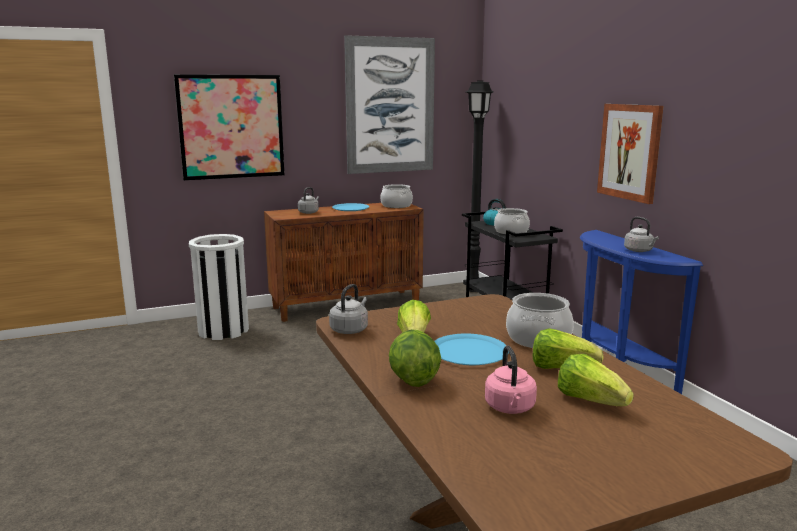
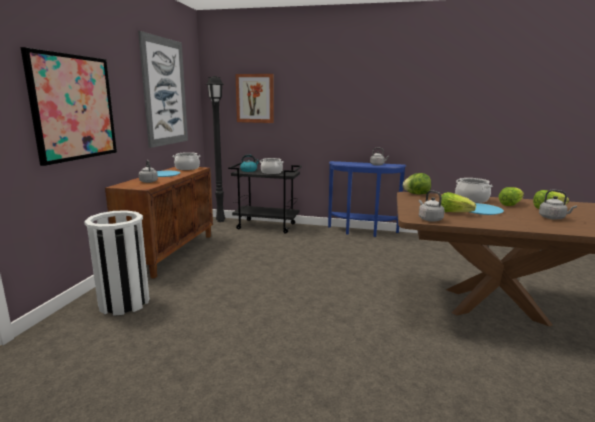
camera: 55 degrees left, 0 degrees up
(412, 379) = (513, 223): lettuce -> lettuce (416, 194)
(510, 408) = (553, 218): pink kettle -> grey kettle
(630, 152) = (351, 116): picture -> picture (255, 98)

